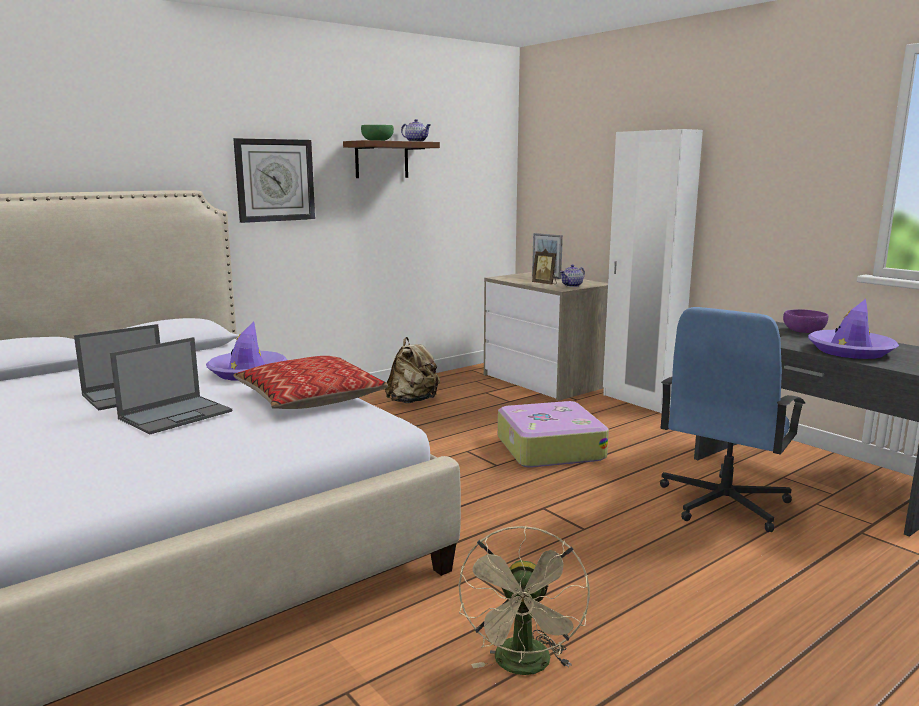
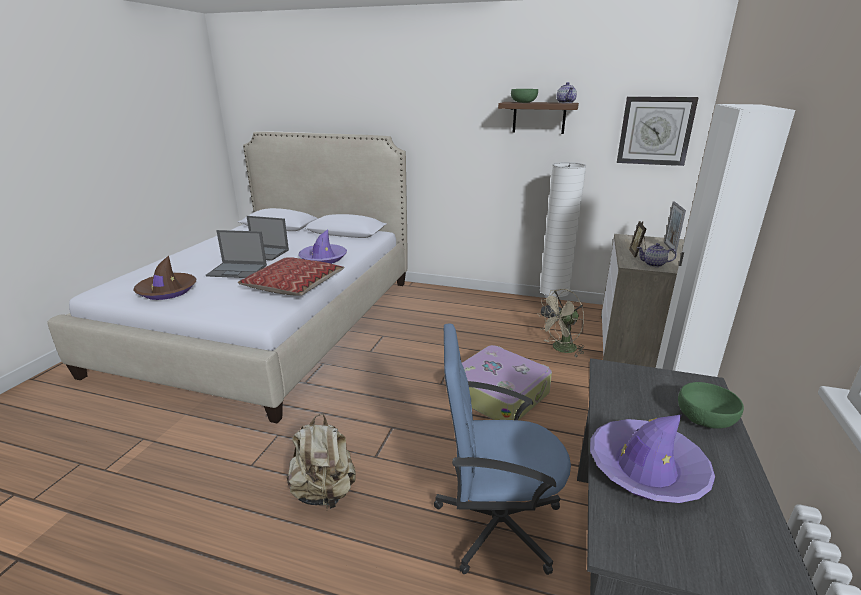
camera: 55 degrees right, 10 degrees up
(156, 464) = (167, 291): none -> brown hat
(275, 180) = (446, 131): wall clock -> wall clock (655, 131)
(413, 401) = (506, 315): beige backpack -> beige backpack (324, 492)
(445, 386) = (552, 313): none -> white floor lamp
(524, 667) = (183, 491): beige fan -> beige fan (560, 349)
(804, 331) = (706, 418): purple bowl -> green bowl

